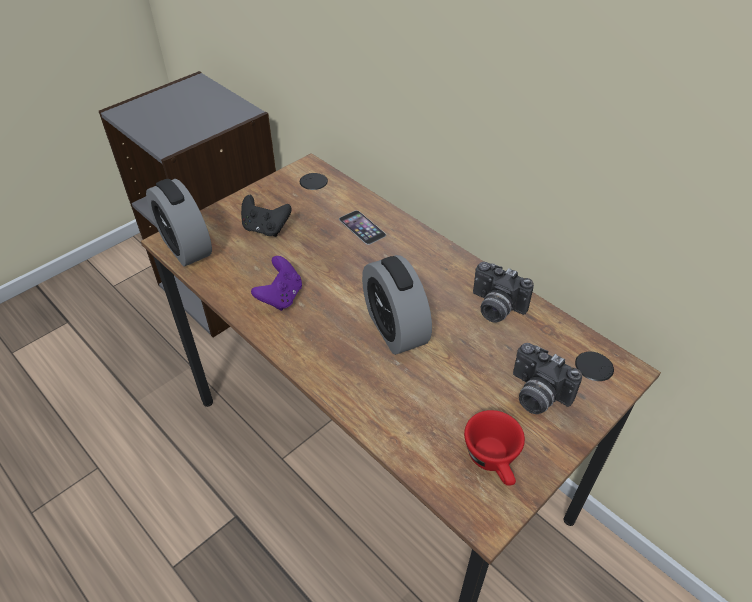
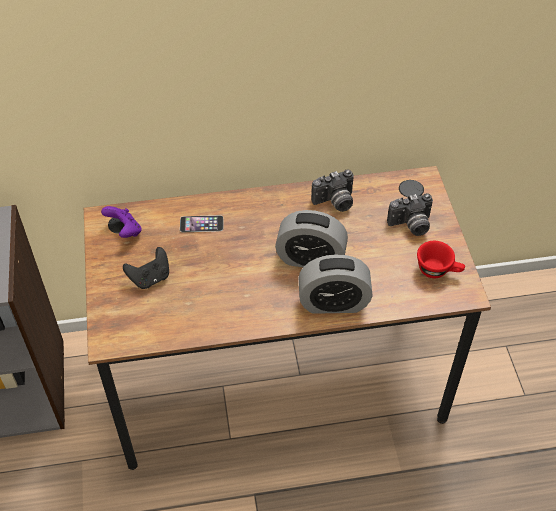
camera: 55 degrees left, 5 degrees up
(185, 247) = (125, 335): alarm clock -> alarm clock (333, 303)
(281, 297) = (231, 302): purple game controller -> purple game controller (125, 231)

